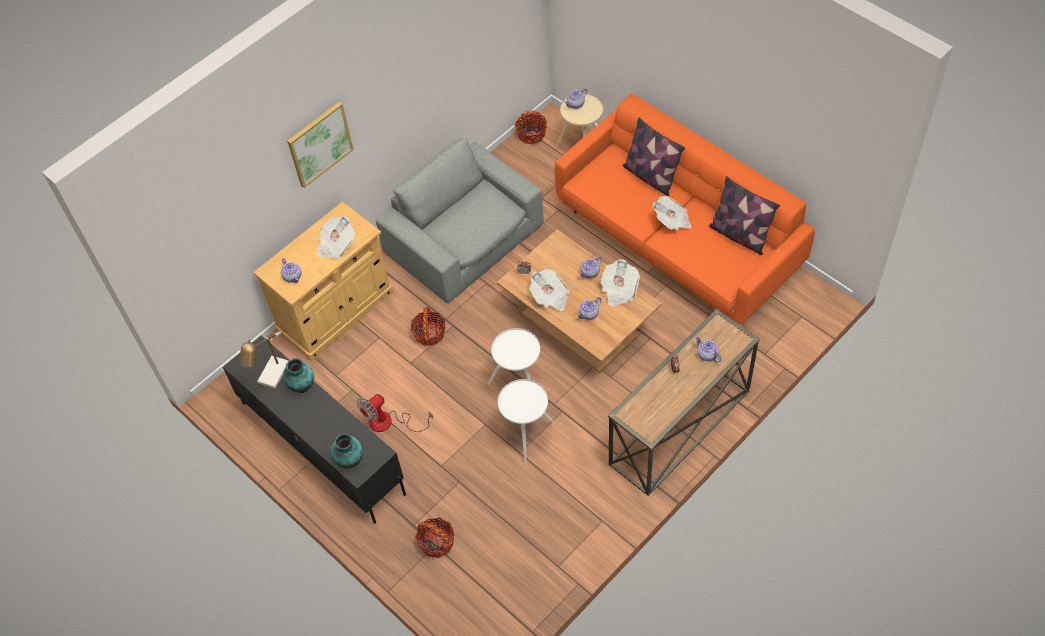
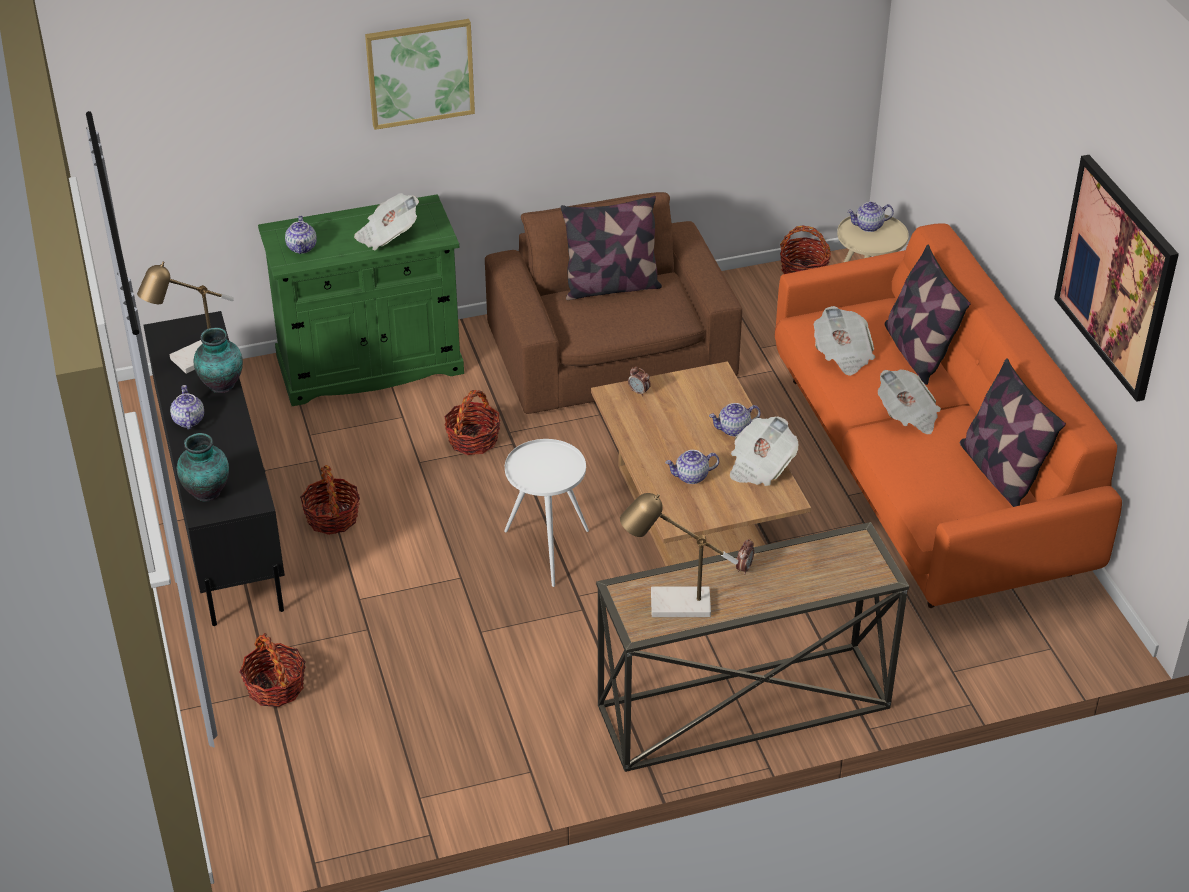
camera: 25 degrees right, 15 degrees down
(336, 312) = (370, 365): beige cabinet -> green cabinet
(389, 422) = (332, 518): fan -> basket
(458, 207) = (611, 286): none -> pillow
(465, 239) = (612, 353): grey armchair -> brown armchair
(526, 436) = (506, 616): white side table -> none
(550, 297) = (652, 434): newspaper -> newspaper (843, 355)
(654, 410) = (671, 605): none -> table lamp
(706, 355) = (808, 571): teapot -> teapot (188, 420)
(786, 120) = (1116, 276): none -> picture

